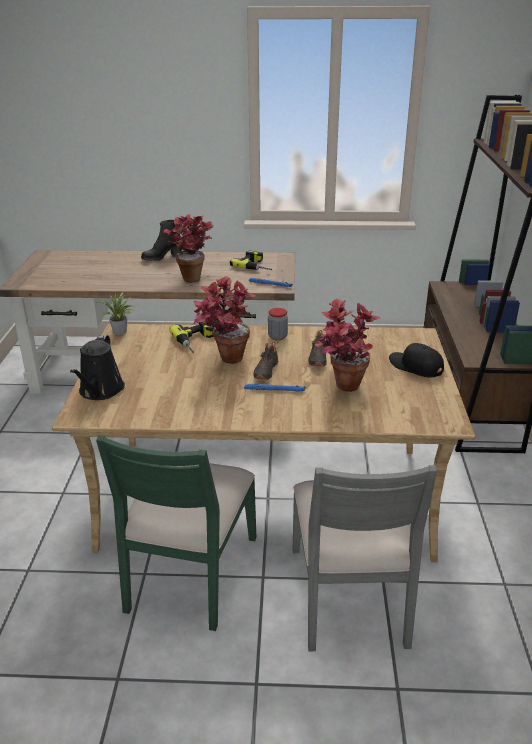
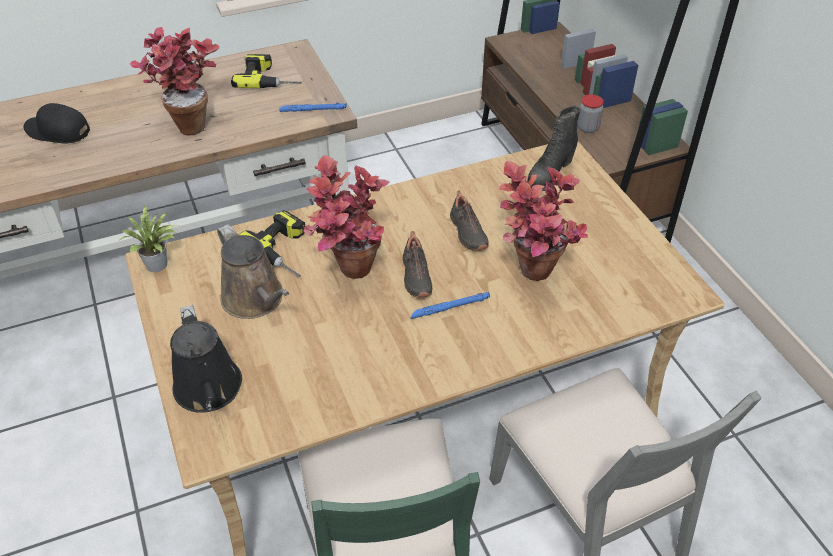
camera: 25 degrees left, 15 degrees up
(160, 359) = (255, 300): none -> brown watering can
(161, 257) = (114, 94): black boot -> black boot (549, 175)
(277, 337) = (391, 209): jar -> jar (587, 128)
(415, 366) = (593, 211): black cap -> black cap (58, 131)

